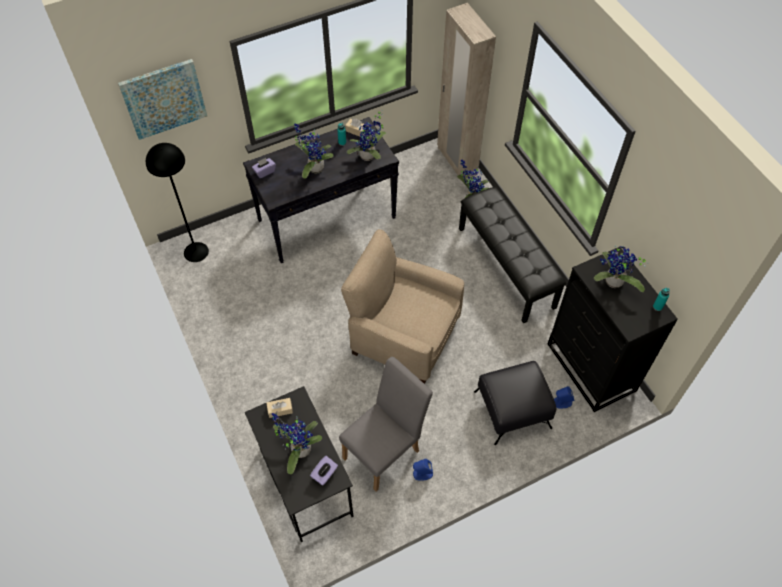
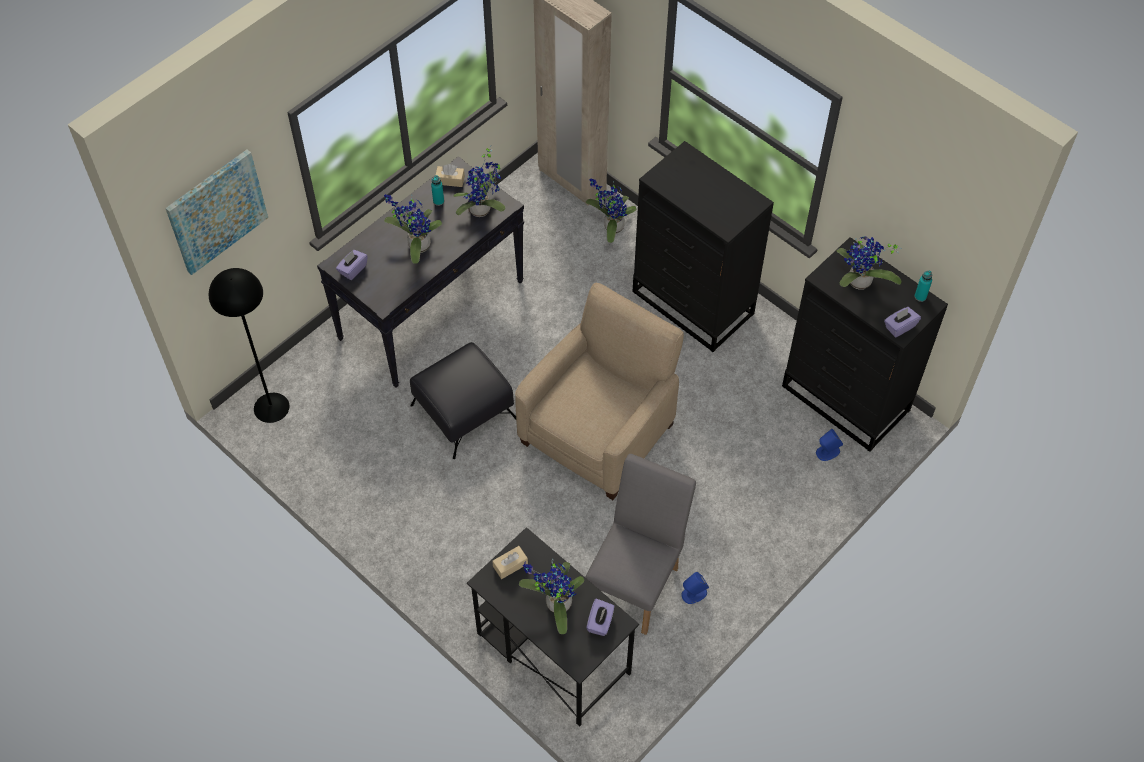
camera: 20 degrees left, 0 degrees up
(403, 335) = (599, 432): beige armchair -> beige armchair turned 120 degrees clockwise
(507, 267) = (693, 303): black bench -> black dresser
(511, 409) = (770, 480): black ottoman -> black ottoman (463, 412)
(632, 325) = (899, 327): none -> purple tissue box

